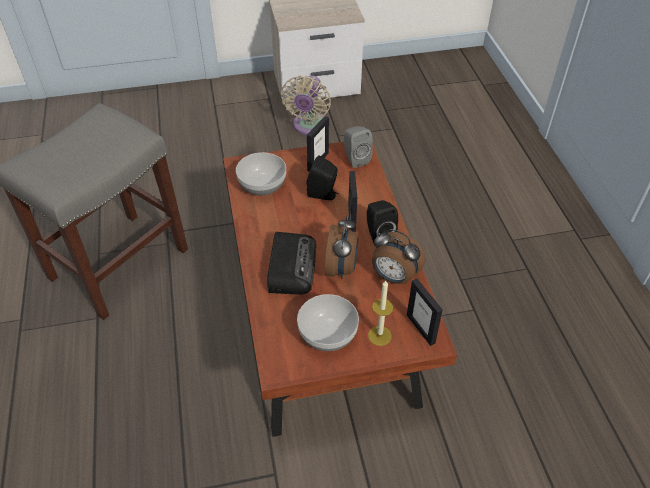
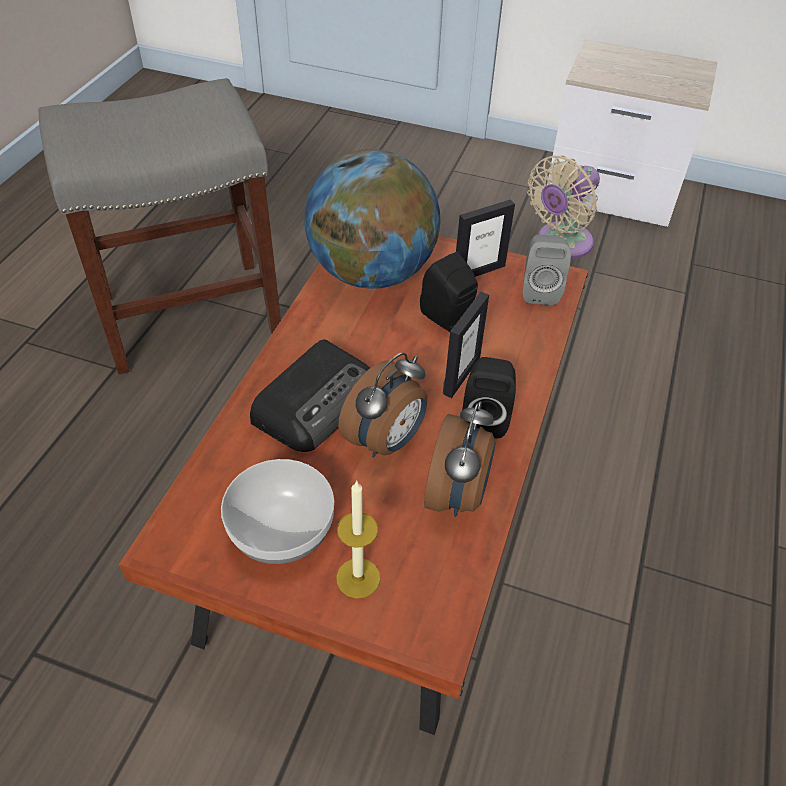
camera: 30 degrees right, 0 degrees up
(263, 186) = (372, 273): bowl -> globe
(394, 277) = (457, 495): alarm clock -> alarm clock turned 135 degrees counterclockwise
(421, 329) = (434, 604): picture frame -> none

